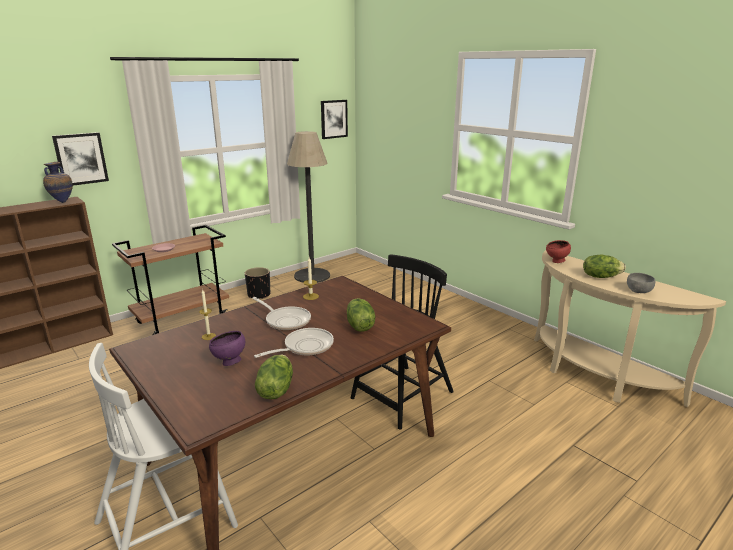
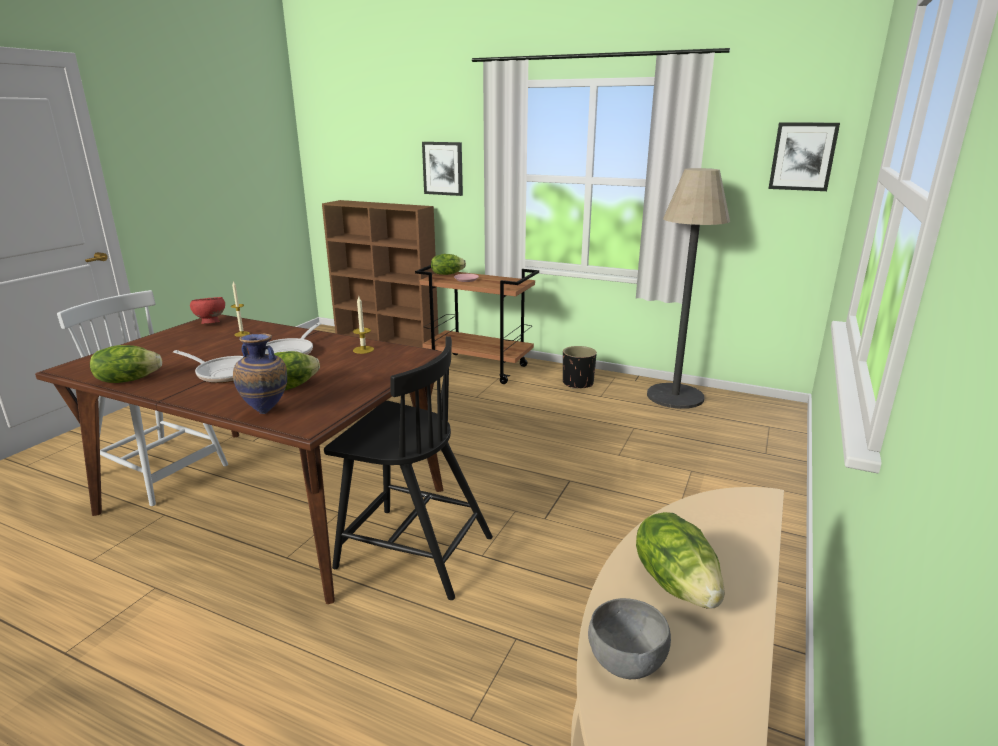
camera: 65 degrees right, 0 degrees up
(62, 202) = (410, 207): vase -> vase (267, 411)
(134, 252) = (447, 274): none -> lettuce
(229, 362) = (186, 352): purple bowl -> none
(556, 262) = (708, 509): red bowl -> red bowl (210, 323)

